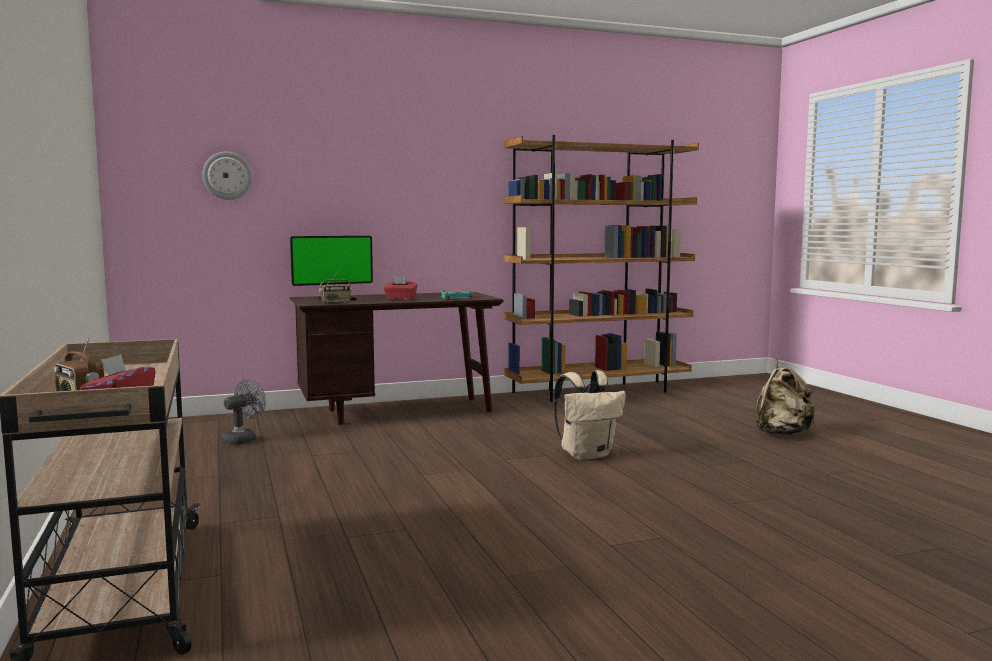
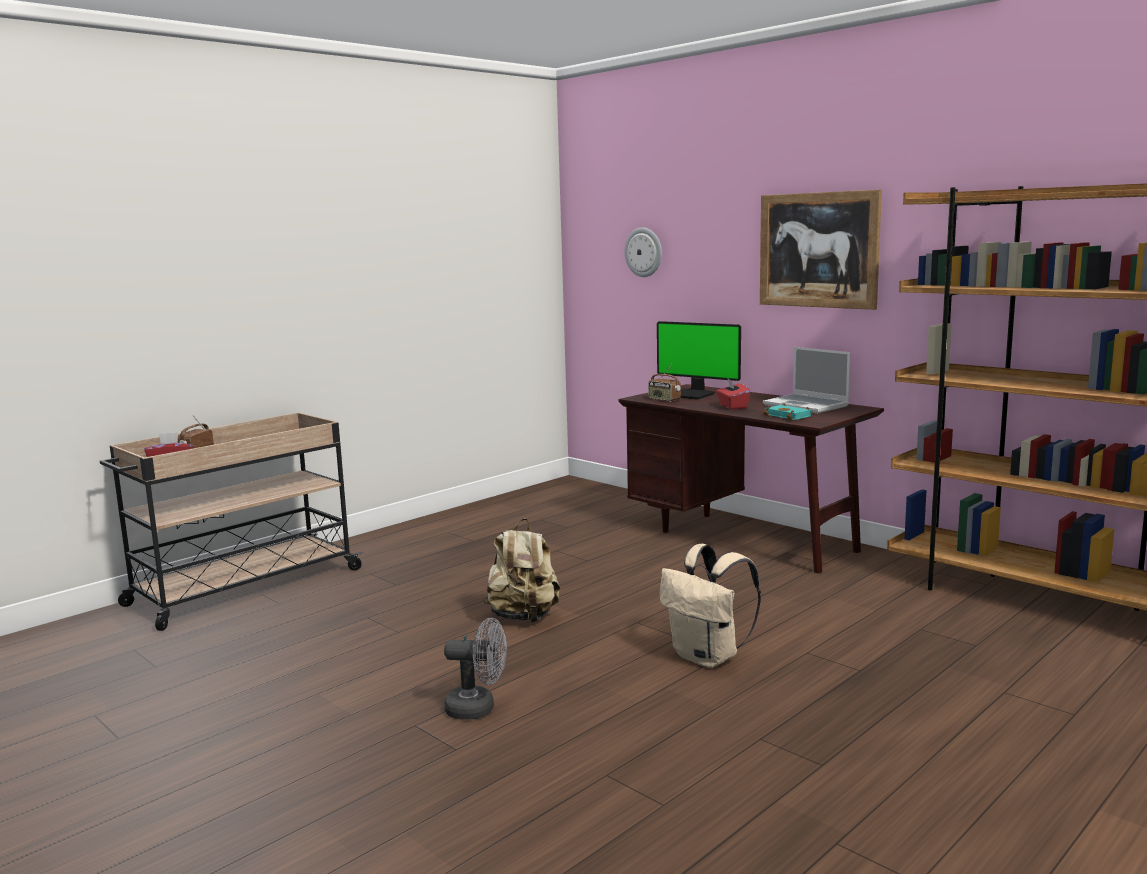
camera: 65 degrees right, 5 degrees up
(243, 439) = (571, 519): grey fan -> grey fan (478, 708)
(413, 177) = (818, 250): none -> picture
(435, 294) = (807, 405): none -> laptop
(782, 434) = (1038, 780): beige backpack -> beige backpack (524, 617)

